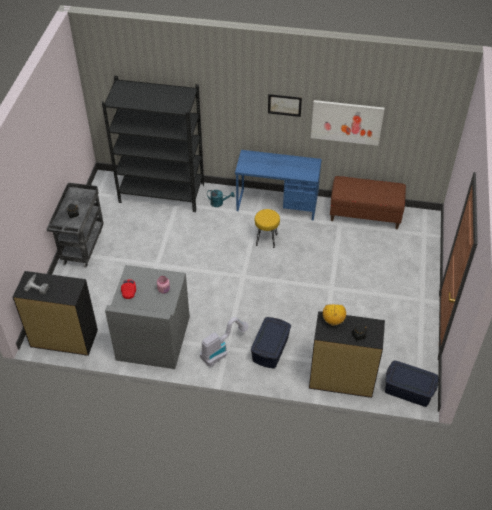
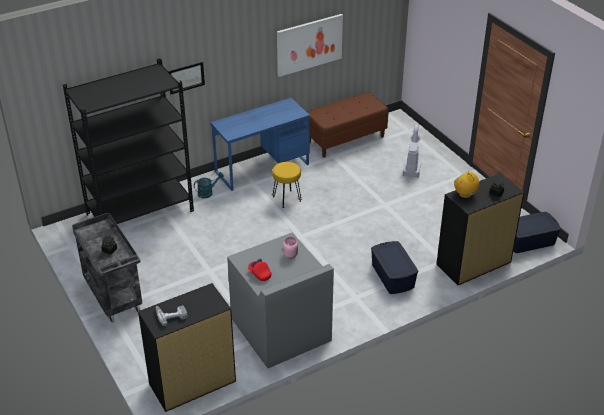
camera: 40 degrees left, 10 degrees down
(221, 350) = (354, 302): vacuum cleaner -> vacuum cleaner (411, 166)
(284, 105) = (249, 49): picture -> picture (186, 77)

